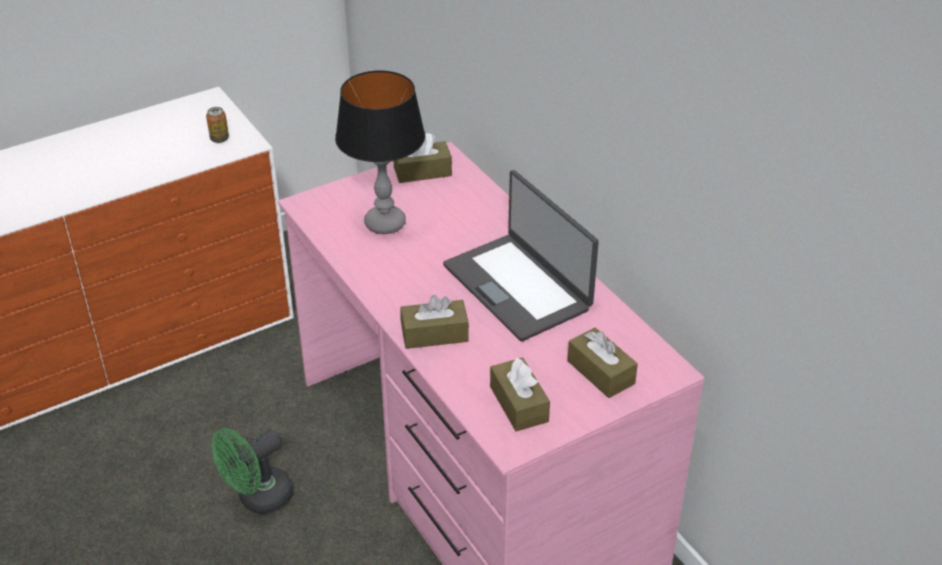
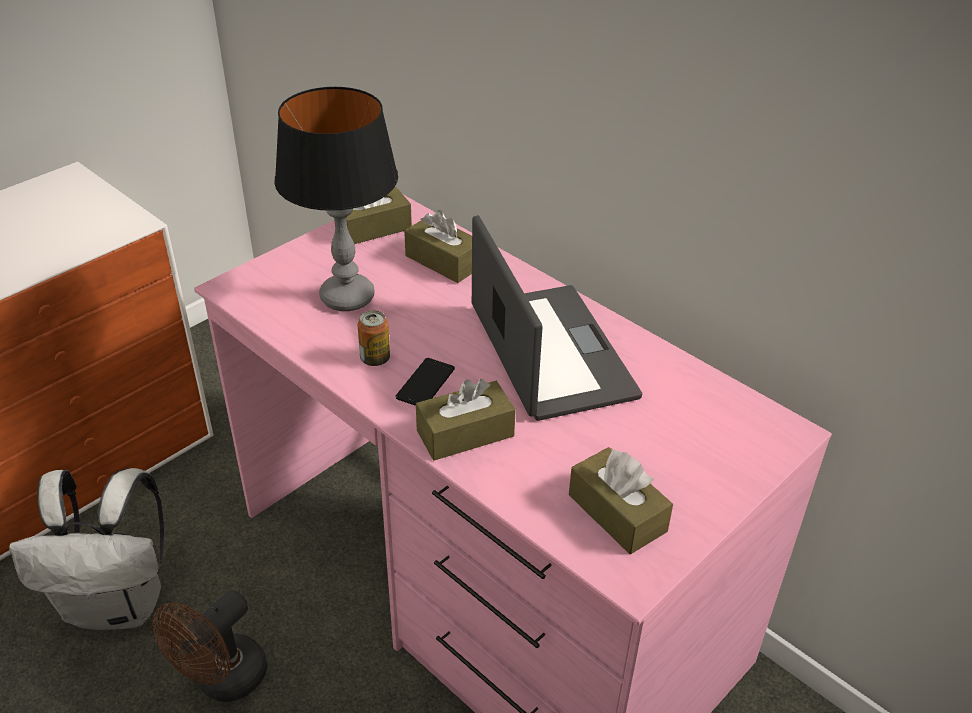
camera: 15 degrees left, 0 degrees up
(195, 432) = (118, 604): none -> white backpack
(219, 139) = (93, 222): can -> can (375, 359)
(258, 499) = (222, 681): green fan -> brown fan
(419, 295) = (425, 383): none -> phone
(518, 286) = (549, 352): laptop -> laptop turned 150 degrees counterclockwise
(600, 372) = (702, 449): brown tissue box -> brown tissue box (443, 261)

